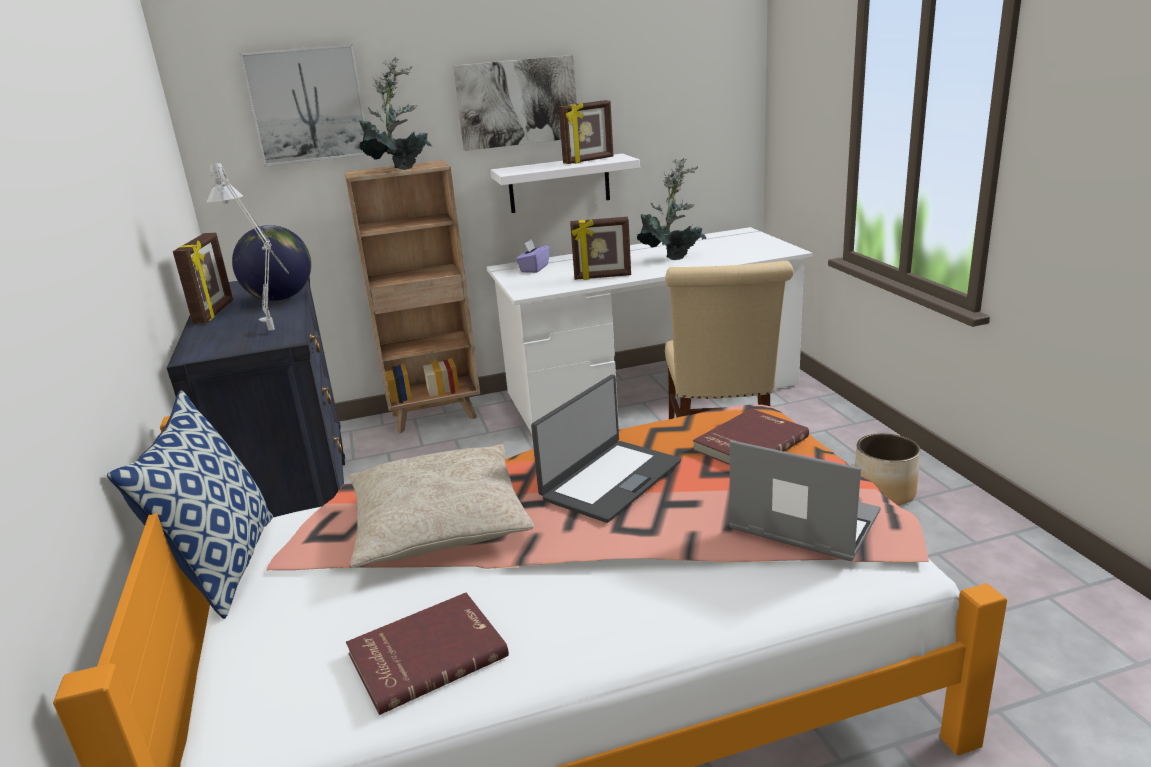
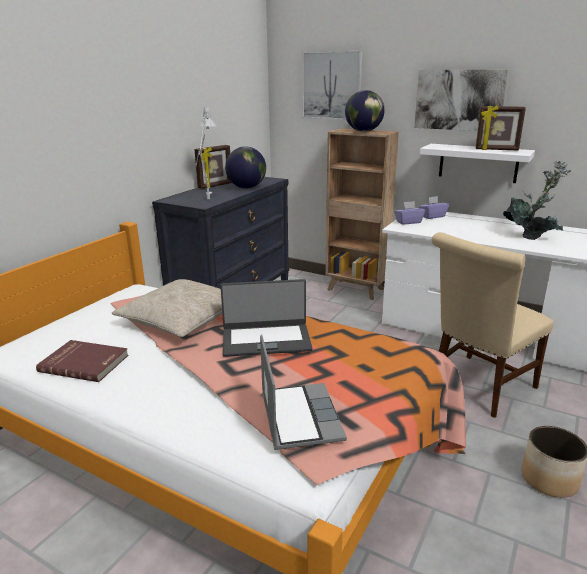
camera: 45 degrees right, 0 degrees up
(222, 566) = (108, 295): pillow -> none
(400, 168) = (363, 131): potted plant -> globe
(523, 283) = (408, 222): none -> purple tissue box
(602, 277) = (457, 233): picture frame -> none
(749, 443) = (370, 364): red book -> none

